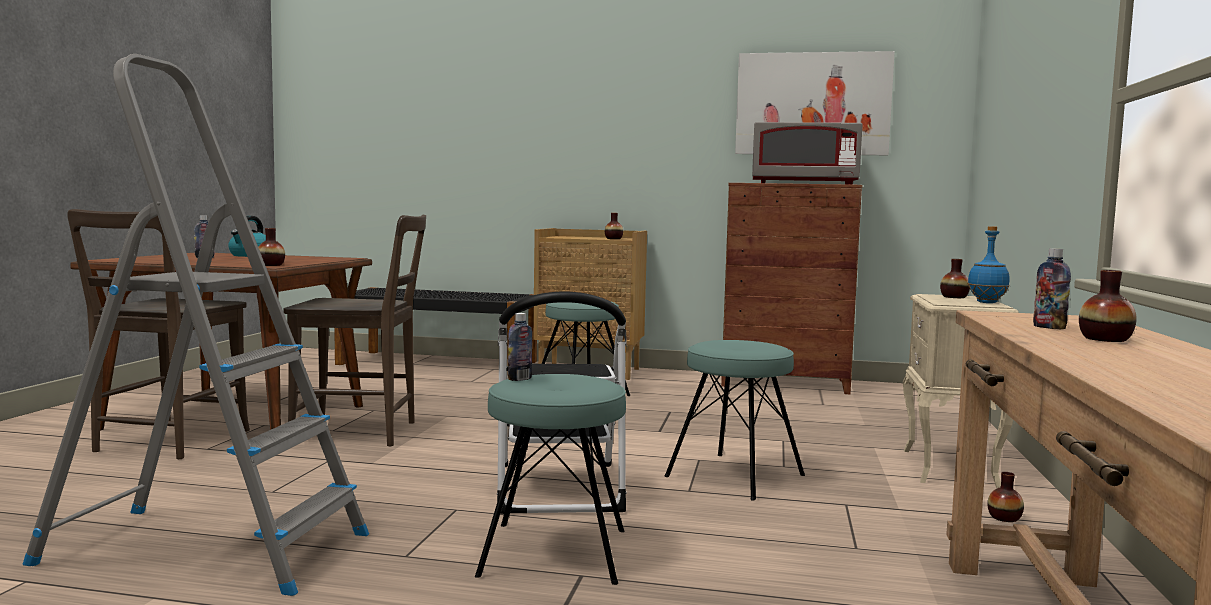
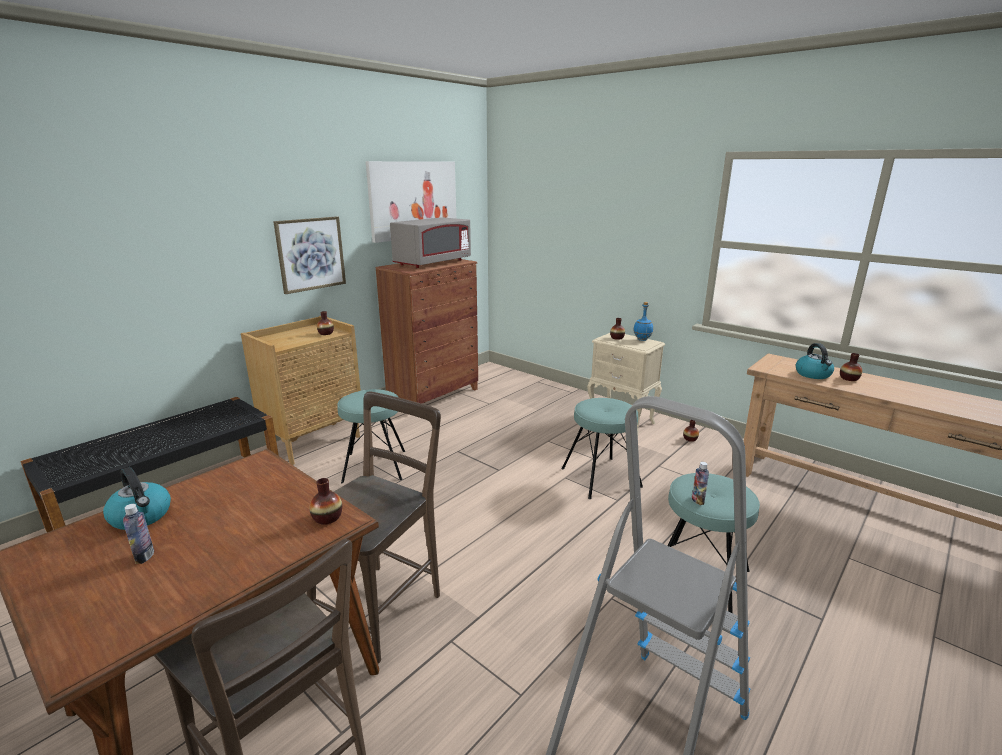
camera: 60 degrees left, 15 degrees up
(557, 489) = (593, 544): step ladder -> none
(648, 158) = (310, 254): none -> picture
(1049, 327) = (813, 374): bottle -> kettle

